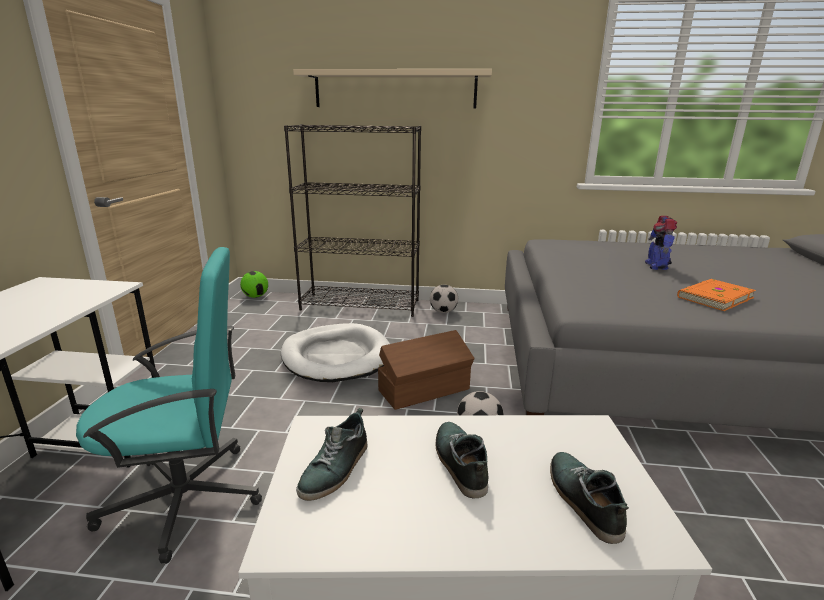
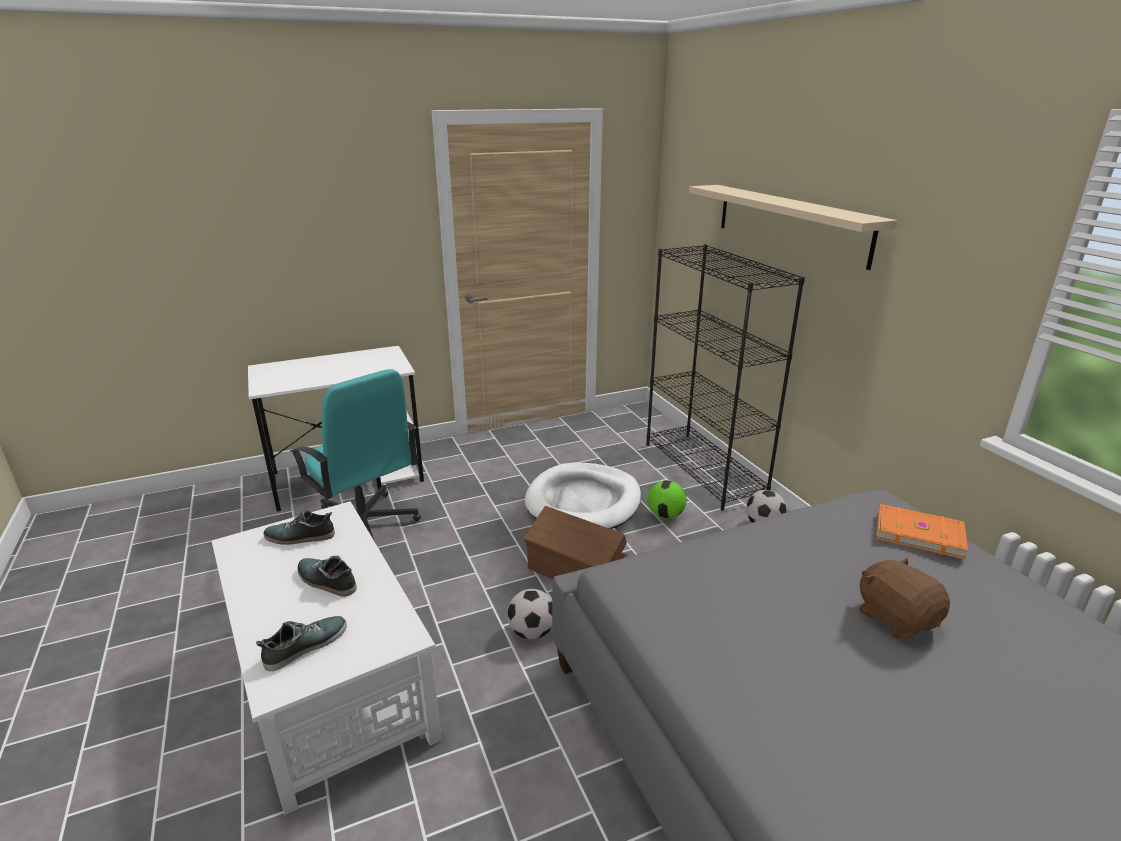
camera: 60 degrees right, 5 degrees up
(255, 296) = (643, 413): football -> football (665, 515)
(459, 462) = (326, 581): shoe -> shoe turned 105 degrees counterclockwise
(656, 266) = (895, 618): toy robot -> brown plush toy
(713, 297) = (799, 687): orange book -> orange book (918, 533)

